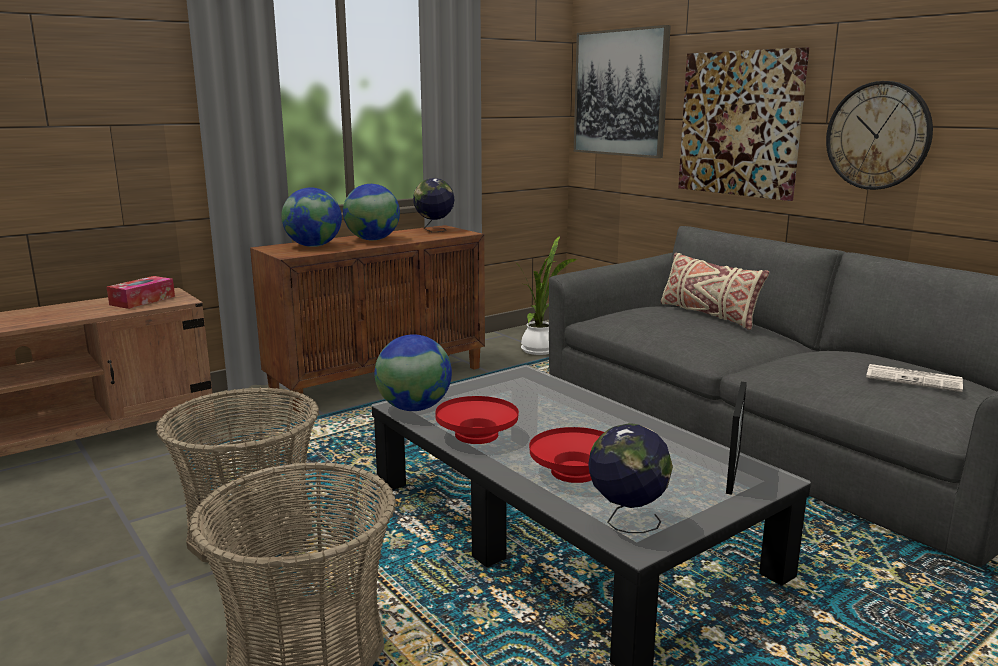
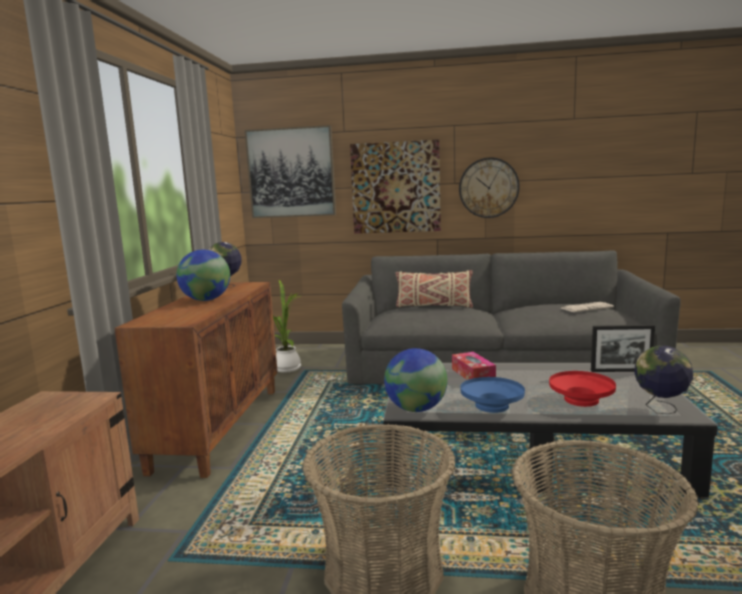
camera: 45 degrees left, 5 degrees down
(142, 300) = (43, 412): tissue box -> tissue box (473, 374)
(313, 246) = (176, 313): globe -> none
(477, 435) = (492, 406): red bowl -> blue bowl
(733, 472) = (621, 371): picture frame -> picture frame turned 120 degrees clockwise

